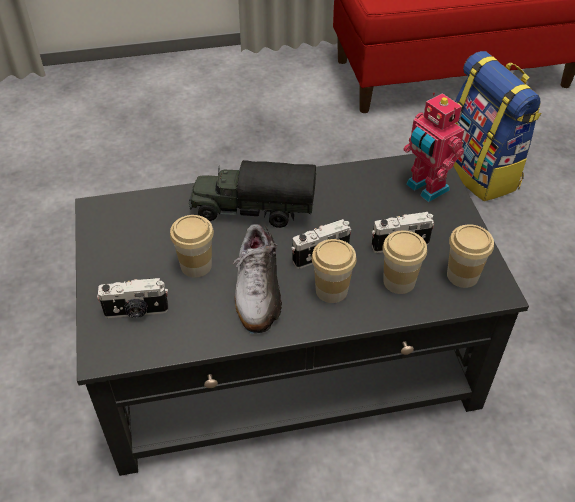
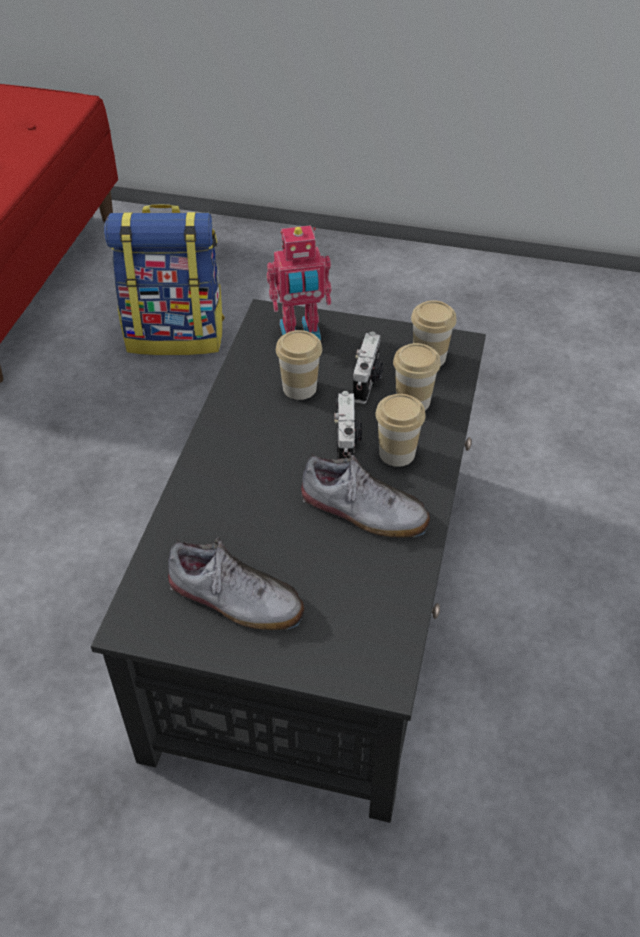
camera: 65 degrees left, 0 degrees up
(136, 312) = (336, 629): camera -> none
(140, 249) = (235, 598): none -> shoe
(196, 265) = (295, 552): cup -> cup (299, 388)
(252, 210) = (239, 475): toy truck -> none

